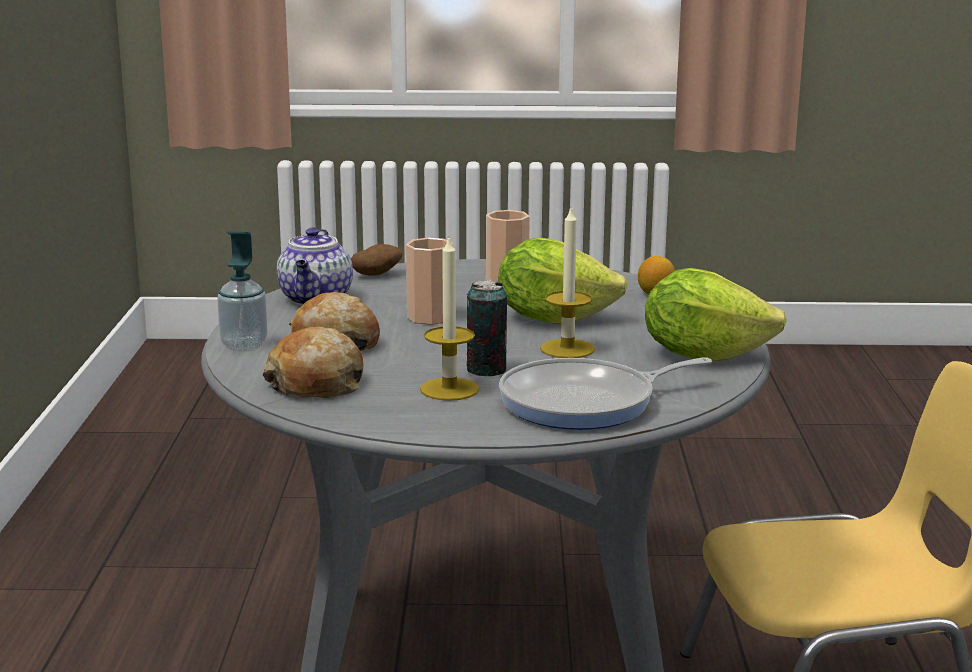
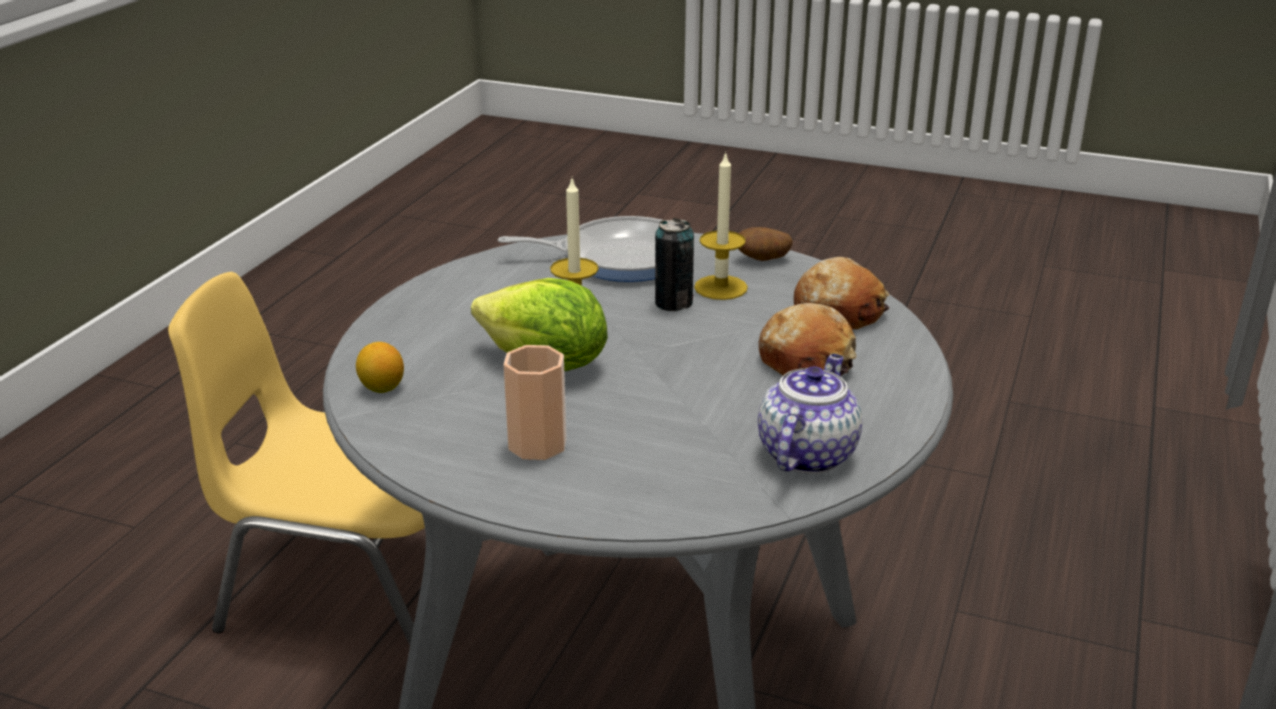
camera: 160 degrees left, 10 degrees up
(244, 346) = (905, 377): soap dispenser -> none
(377, 275) = (701, 504): potato -> potato (762, 260)
(430, 317) = (680, 390): cup -> none
(703, 355) = (460, 289): lettuce -> none

